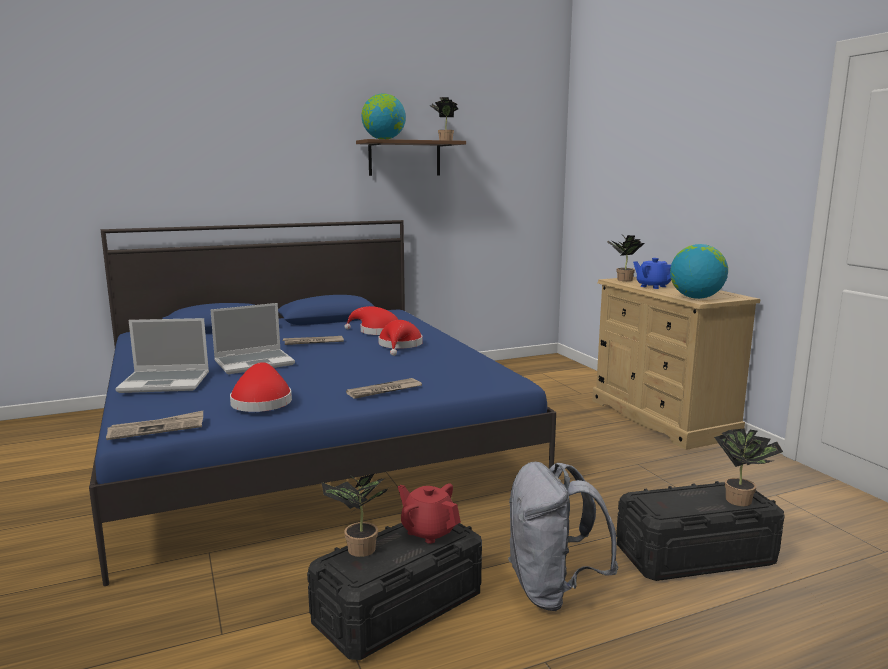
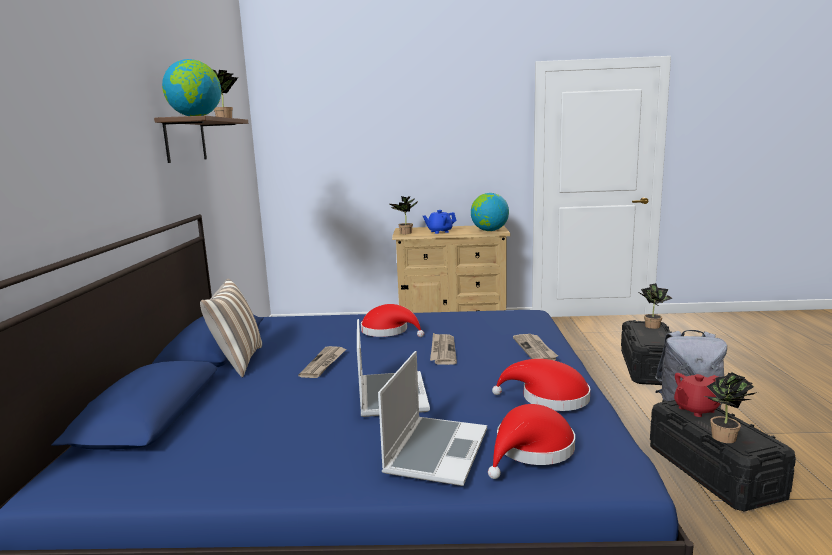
camera: 65 degrees left, 0 degrees up
(157, 428) = (618, 457): newspaper -> newspaper (442, 350)
(307, 326) = (237, 362): none -> pillow
(377, 331) = (317, 334): red hat -> red hat (531, 450)

